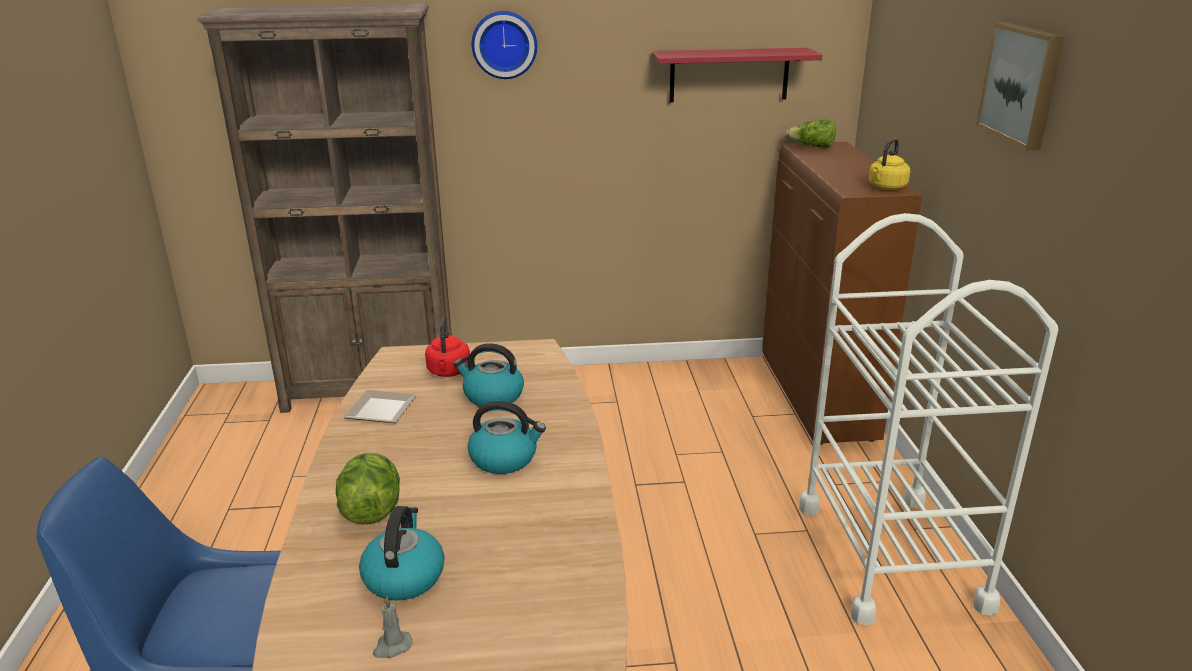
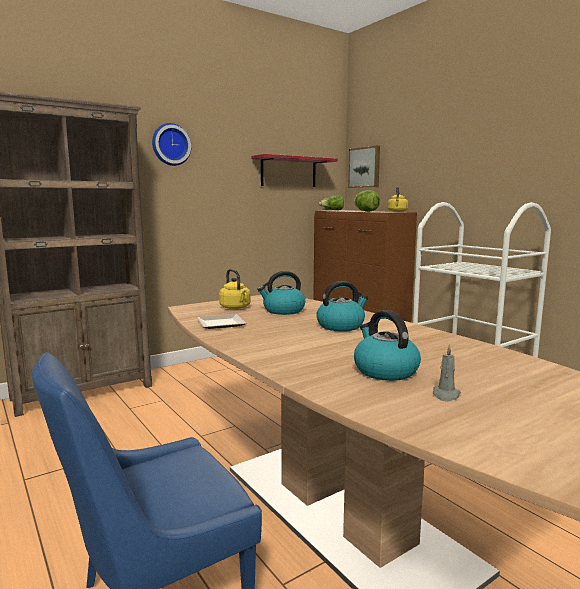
camera: 30 degrees left, 15 degrees down
(371, 510) = (302, 354): lettuce -> lettuce (366, 211)
(448, 372) = (236, 308): red kettle -> yellow kettle
(1023, 84) = (481, 136): picture -> picture (365, 167)

